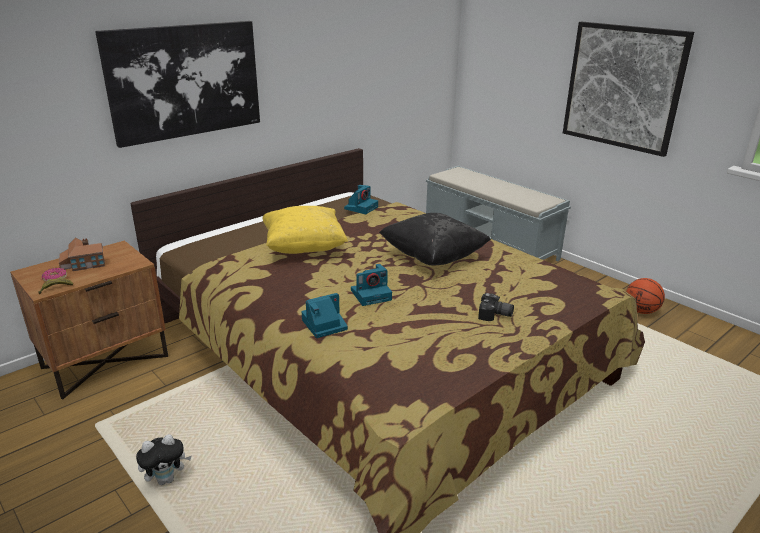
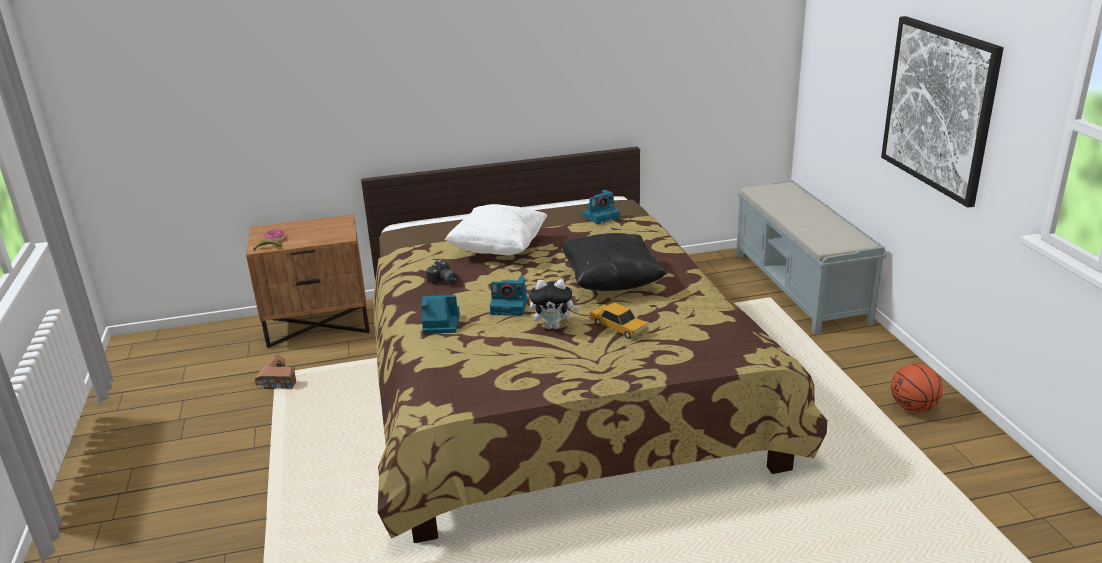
camera: 30 degrees right, 0 degrees up
(82, 263) = (304, 229): toy house -> toy house (277, 381)
(167, 479) = (295, 430): plush toy -> plush toy (554, 326)
(185, 81) = (424, 65): picture -> none
(304, 248) = (498, 249): yellow pillow -> white pillow
(482, 292) = (618, 327): none -> toy car
(495, 316) = (602, 352): camera -> camera (443, 281)

